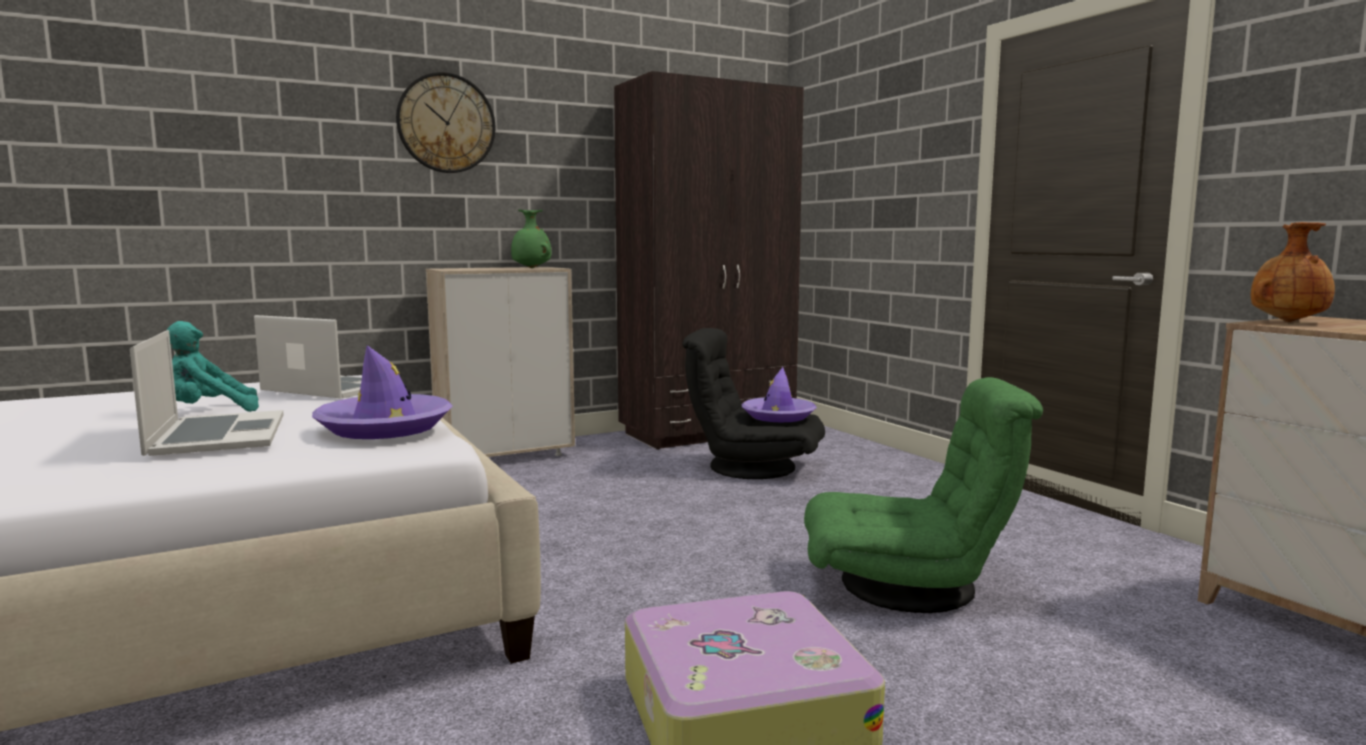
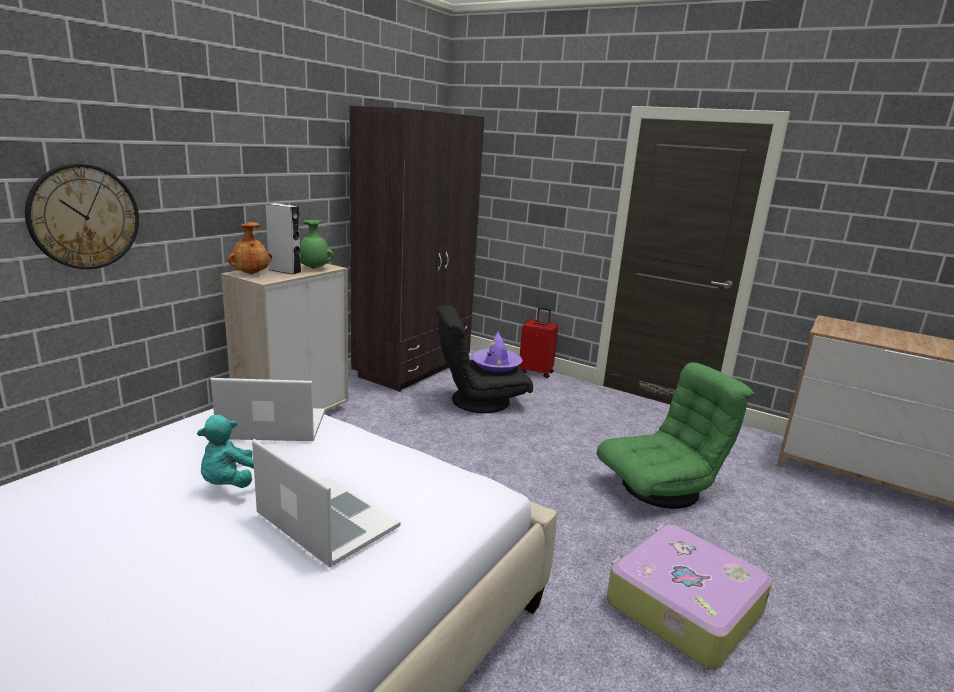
camera: 30 degrees left, 10 degrees up
(385, 427) = (434, 480): purple hat -> none
(446, 123) = (228, 141): wall clock -> wall clock (84, 217)
(494, 268) = (285, 271): none -> grey speaker
(881, 451) = (536, 372): none -> red suitcase
(1286, 321) = (828, 327): brown vase -> brown vase (250, 274)

